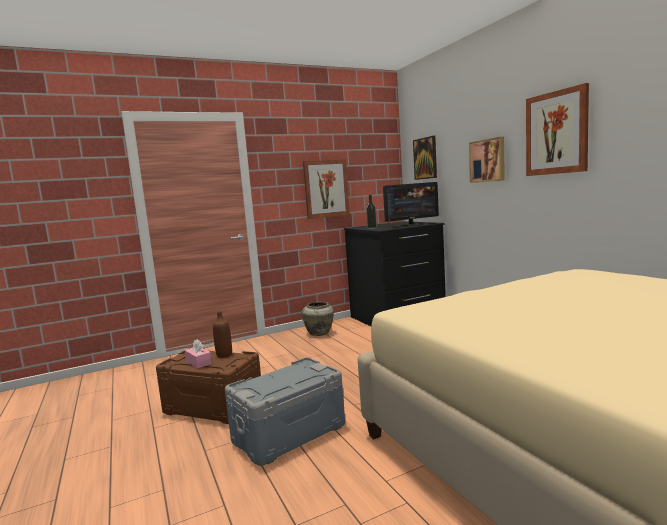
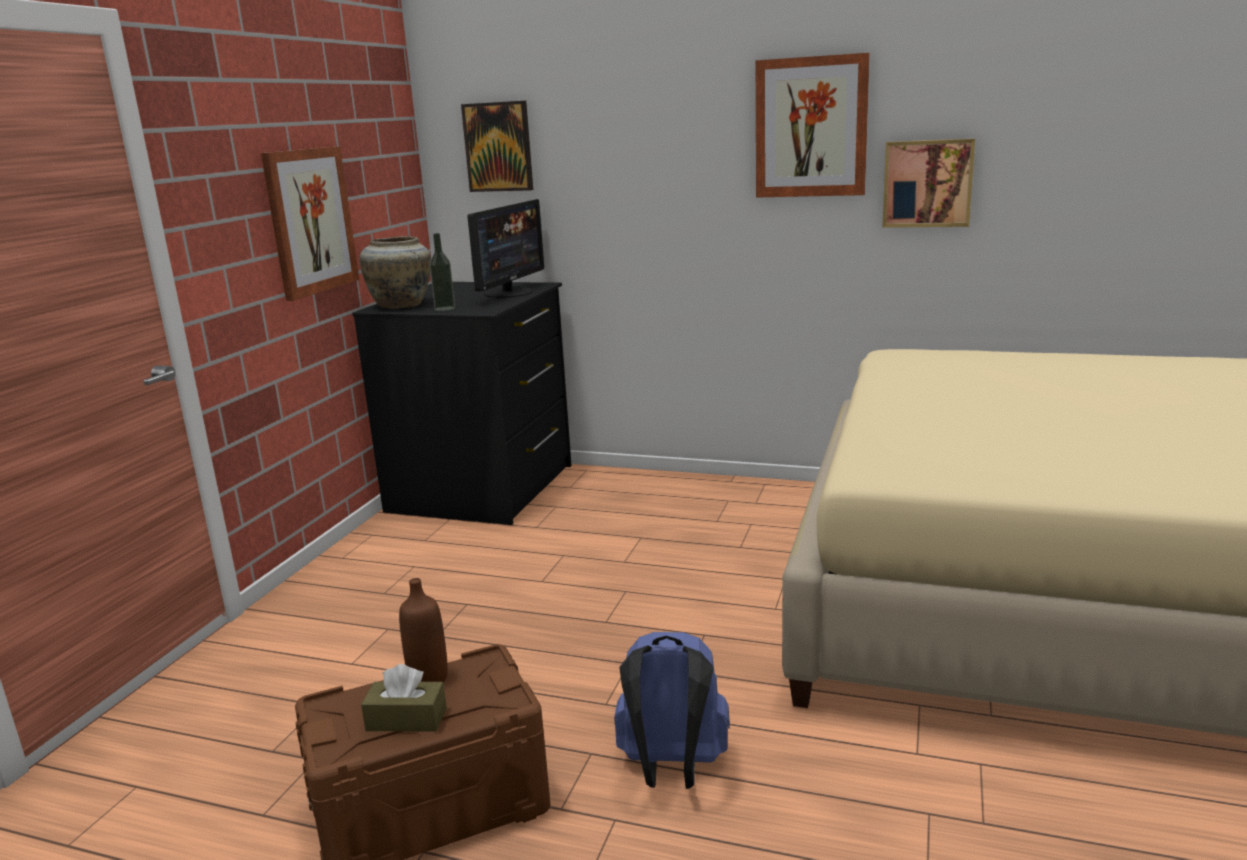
camera: 45 degrees left, 10 degrees up
(198, 362) = (406, 719): pink tissue box -> brown tissue box
(288, 433) = (672, 769): grey storage box -> blue backpack
(319, 333) = (377, 567): beige vase -> beige vase (402, 305)
(488, 160) = (666, 164): picture -> picture (927, 183)

